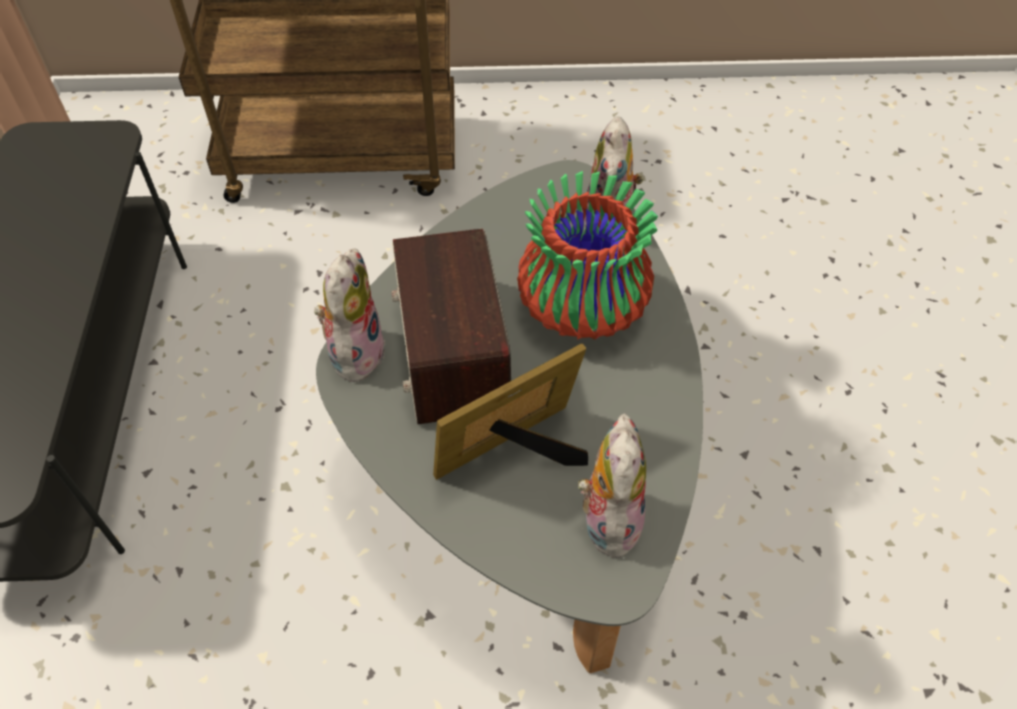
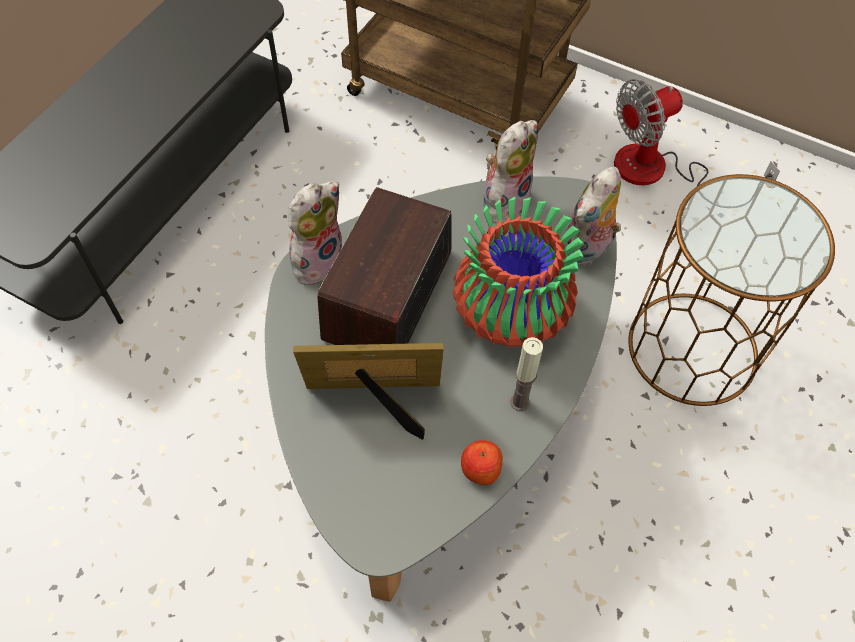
camera: 30 degrees right, 5 degrees up
(580, 148) = (658, 172): none -> fan
(608, 518) = (409, 489): plush toy -> plush toy (504, 201)
(650, 383) = (520, 402): none -> candle
(660, 462) = (480, 469): none -> apple
(714, 286) = (691, 348): none -> brown side table

